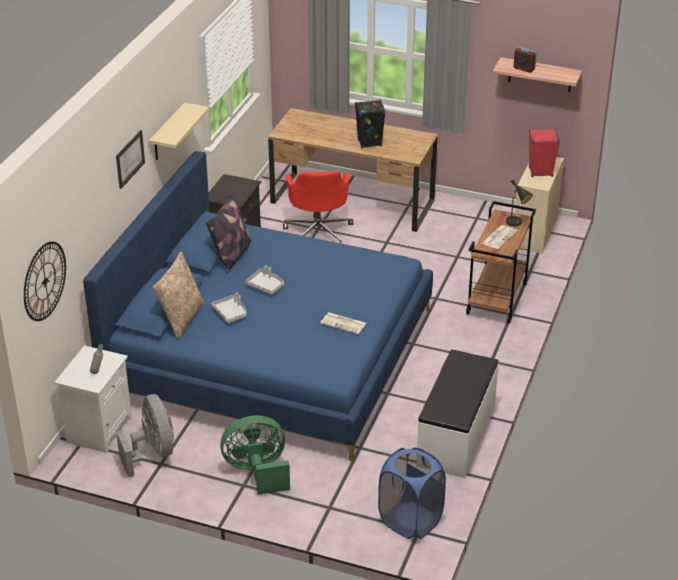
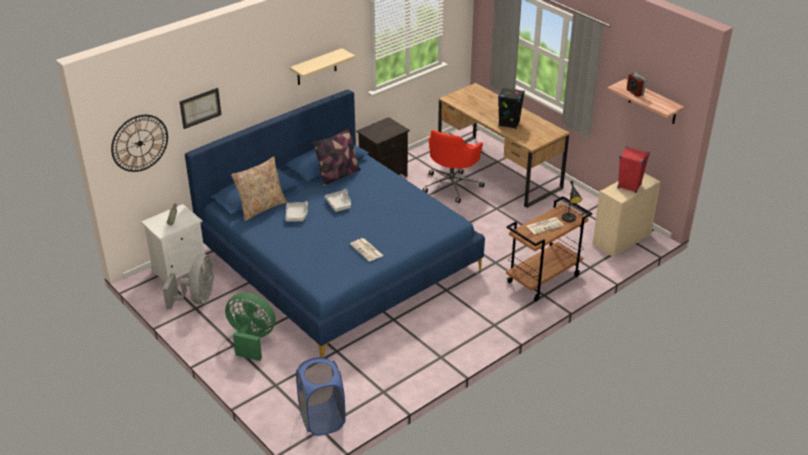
camera: 30 degrees right, 0 degrees up
(129, 159) = (261, 76): picture -> picture (200, 108)
(457, 435) = (415, 371): white bench -> none

